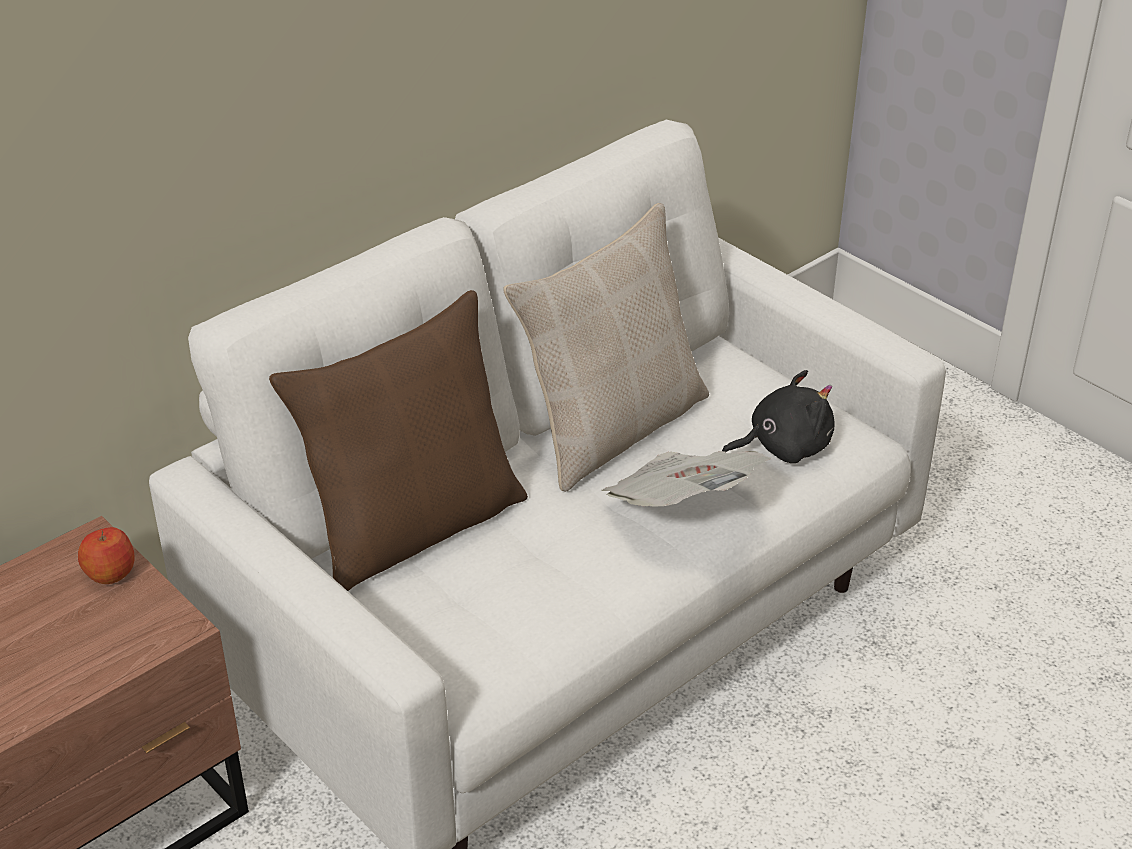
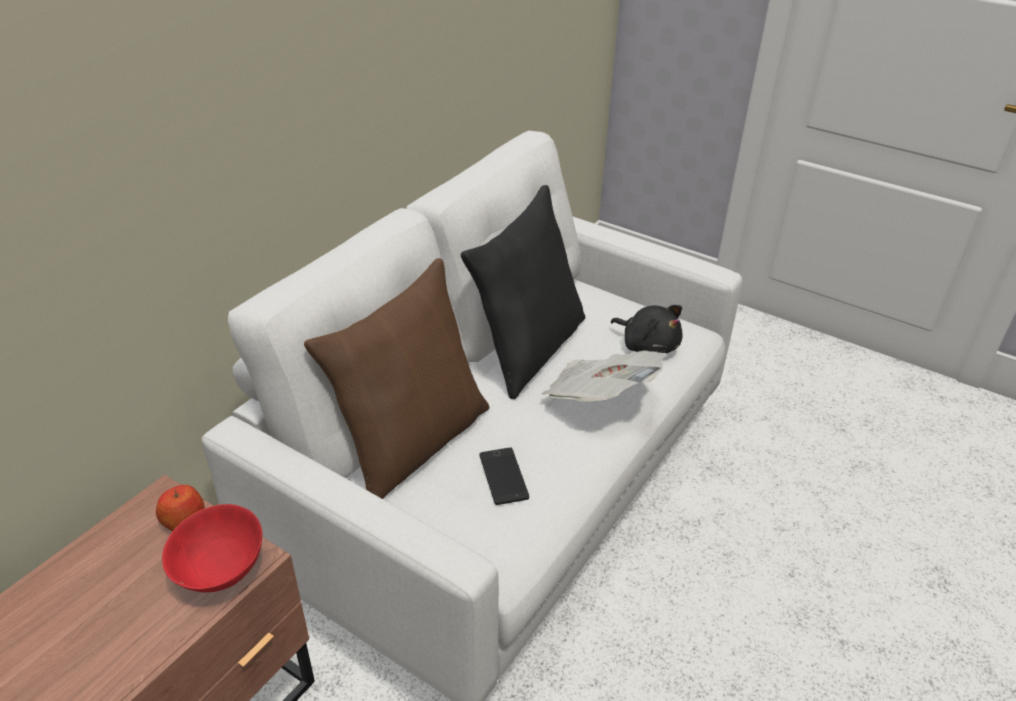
camera: 15 degrees left, 0 degrees up
(135, 636) = (220, 573): none -> red bowl
(513, 586) = (503, 476): none -> phone
(612, 428) = (528, 349): beige pillow -> black pillow
(783, 447) = (648, 345): black plush toy -> black plush toy turned 75 degrees clockwise

